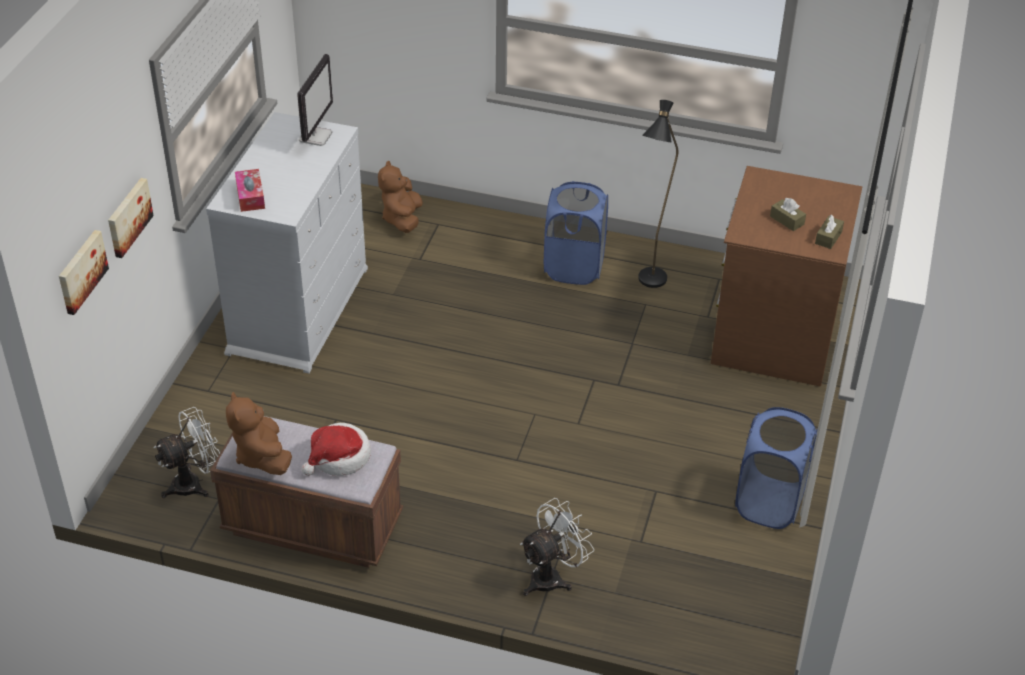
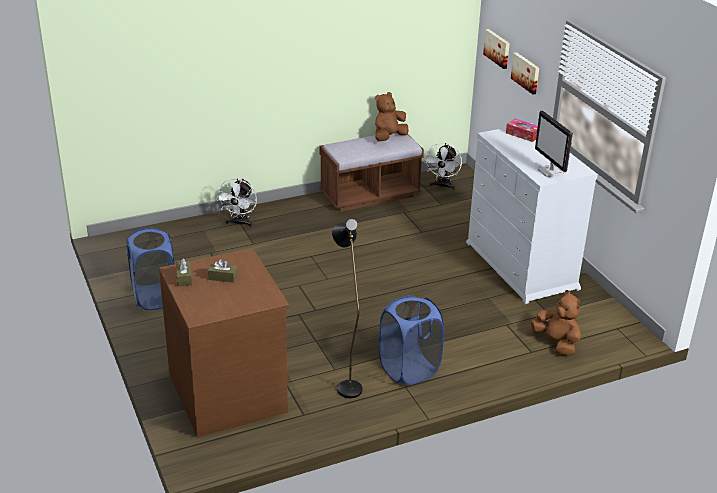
camera: 140 degrees right, 10 degrees down
(262, 456) = (389, 137): brown plush toy -> brown plush toy turned 75 degrees counterclockwise
(339, 458) = (356, 148): hat -> none

